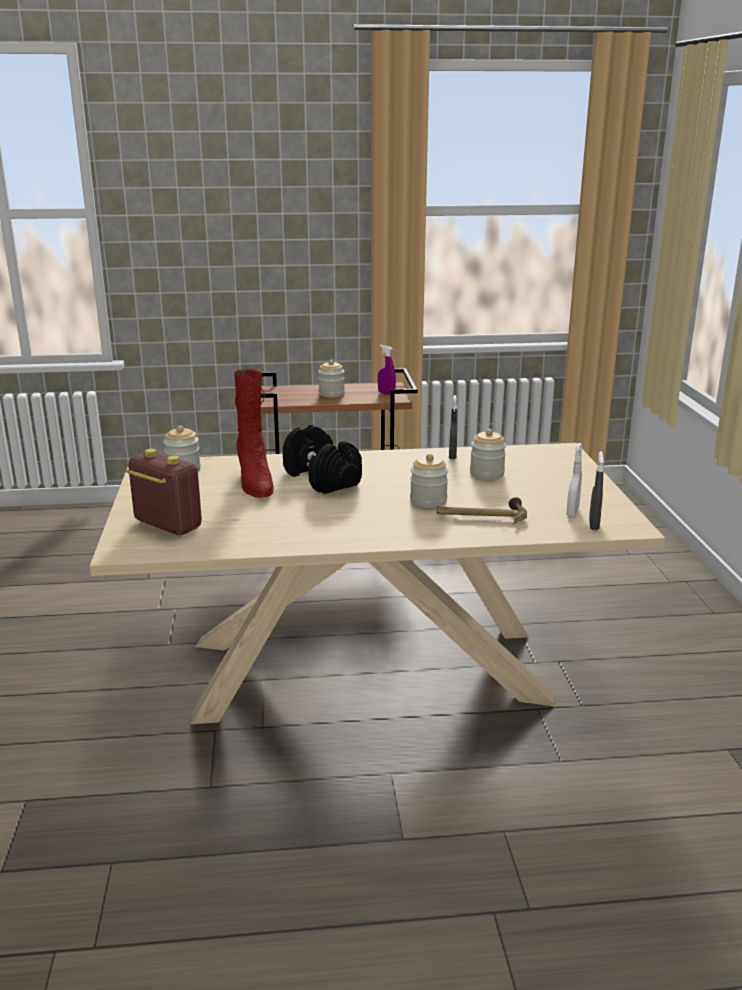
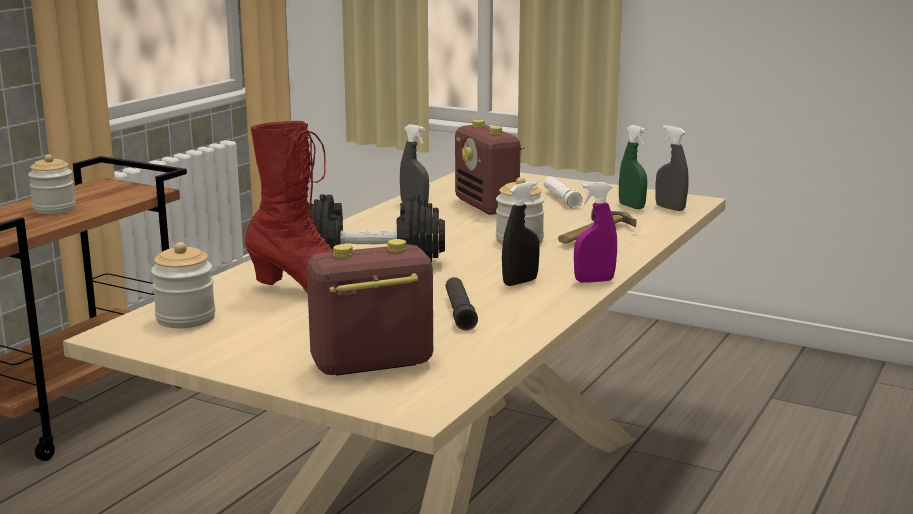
camera: 55 degrees left, 5 degrees down
(271, 522) = (460, 312): none -> black flashlight
(346, 523) = (520, 282): none -> black spray bottle
(386, 393) = (123, 190): purple spray bottle -> purple spray bottle (594, 281)
(487, 473) = (487, 207): jar -> radio
(548, 487) = (561, 199): none -> white flashlight
(572, 512) = (631, 206): white spray bottle -> green spray bottle

